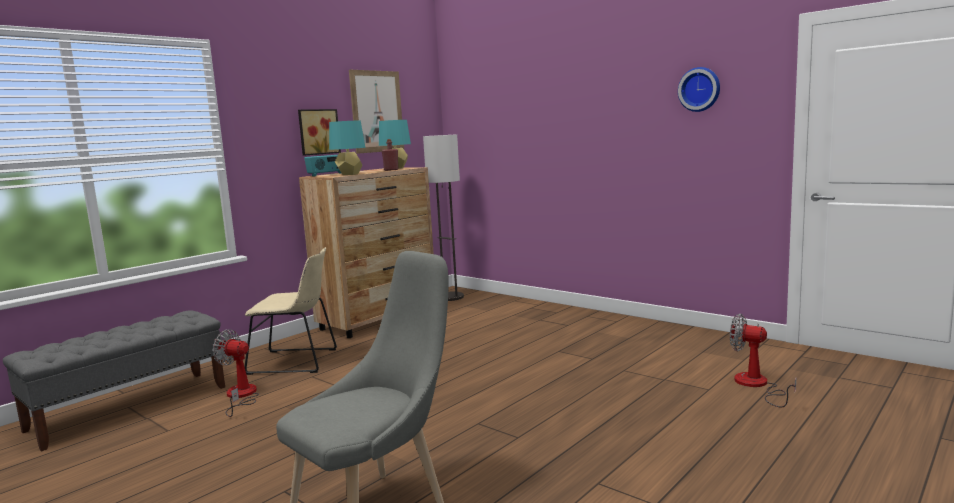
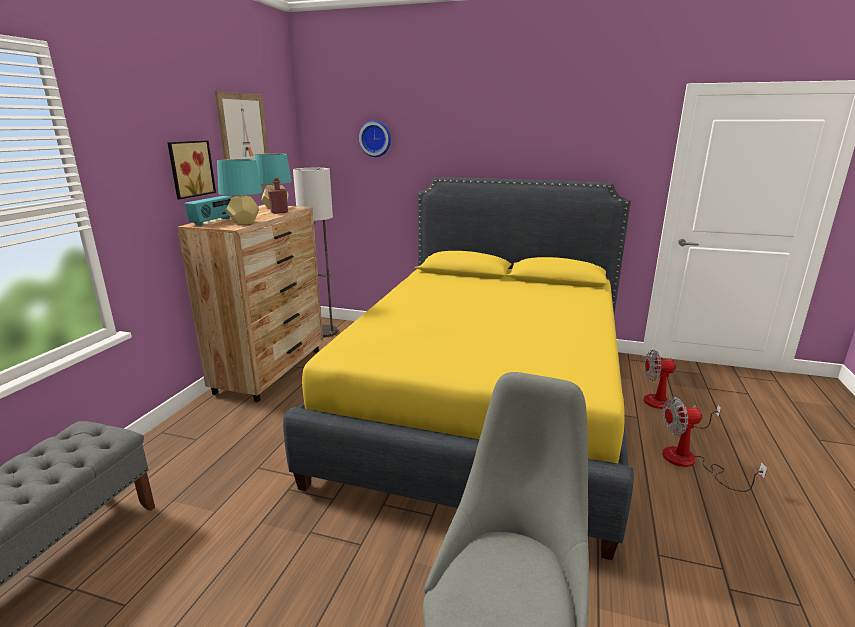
camera: 25 degrees left, 10 degrees up
(240, 396) = (188, 518): fan -> fan (690, 463)
(297, 361) = (221, 447): beige chair -> none
(547, 362) = (485, 406): none -> yellow bed
(700, 89) = (589, 142): wall clock -> wall clock (376, 138)

